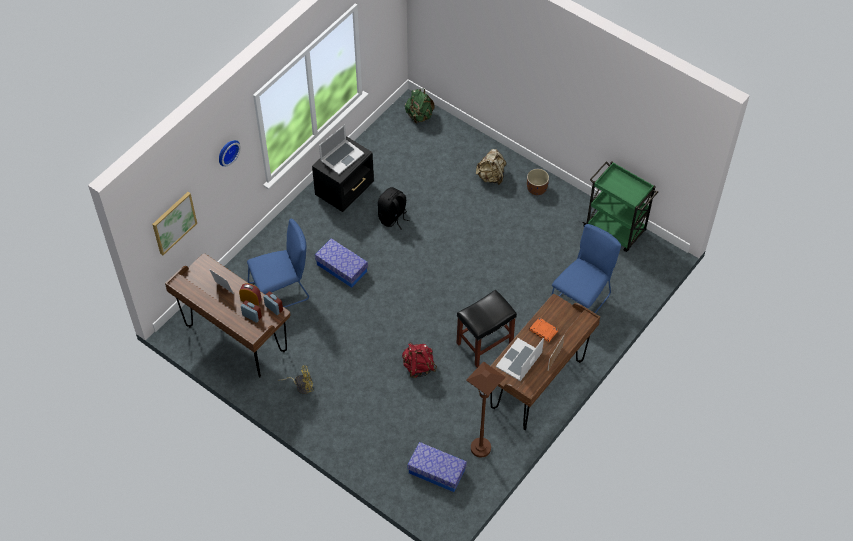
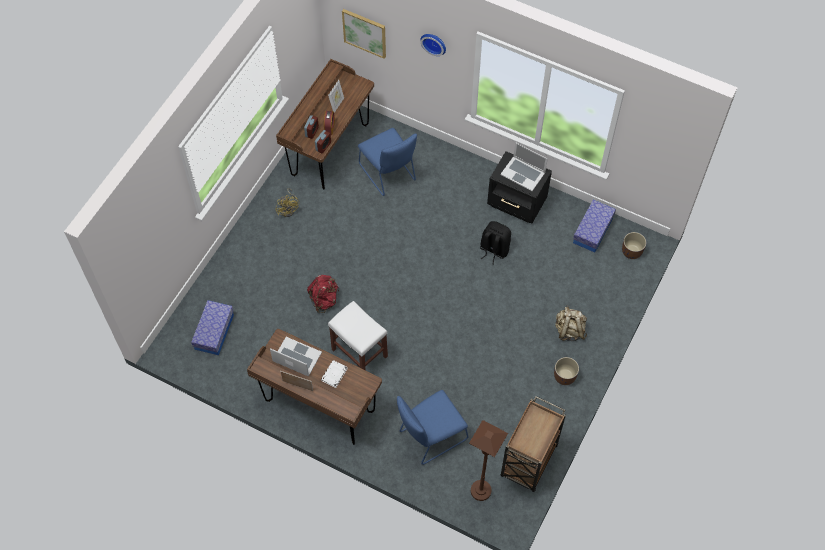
camera: 80 degrees right, 5 degrees up
(341, 268) = (424, 217): storage box -> storage box (592, 230)
(419, 116) = (631, 252): green backpack -> brown planter
(480, 448) = (243, 365): brown floor lamp -> brown floor lamp (480, 491)
(485, 343) = (360, 353): black stool -> white stool
(543, 331) = (334, 375): orange book -> white book
(581, 299) = (430, 437): blue chair -> blue chair turned 120 degrees clockwise
(615, 230) = (528, 462): green cart -> brown cart

